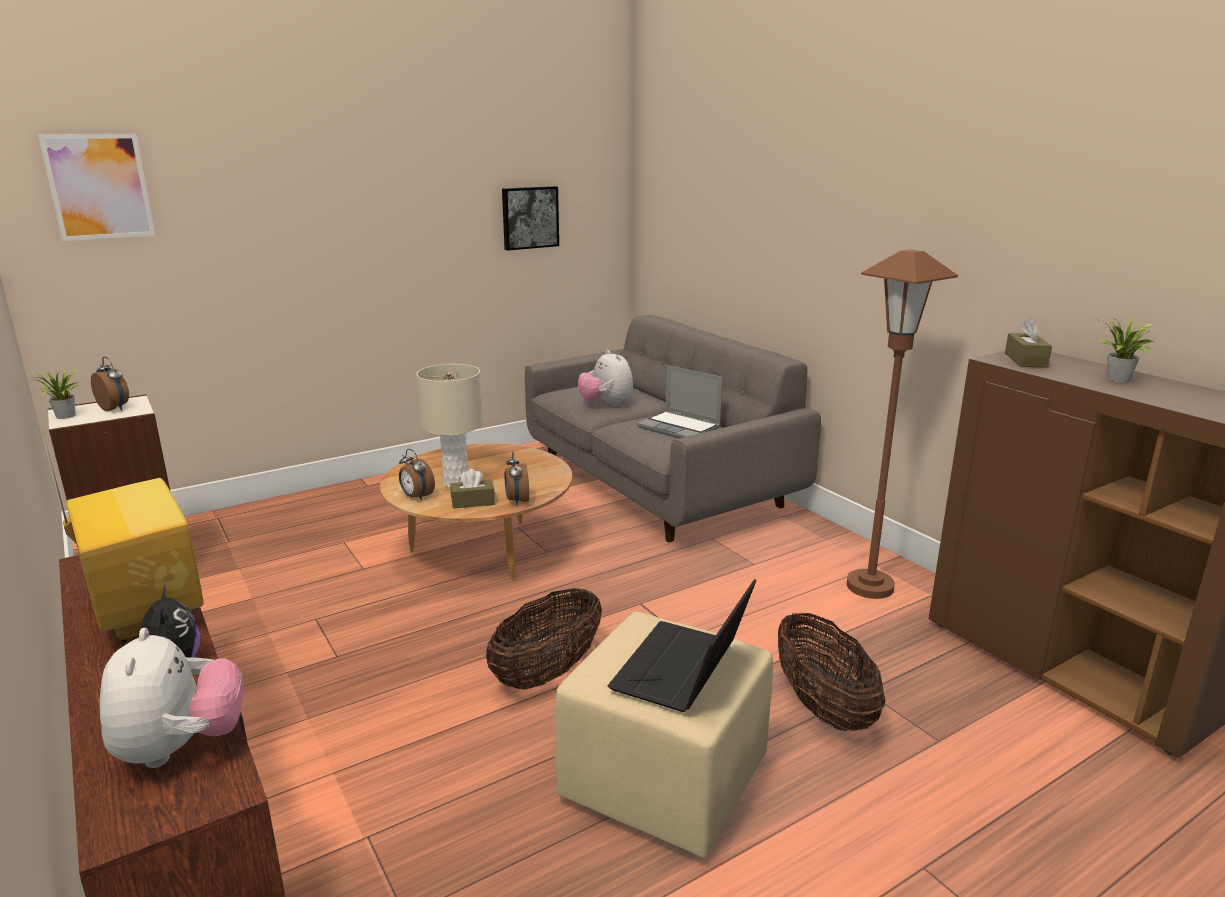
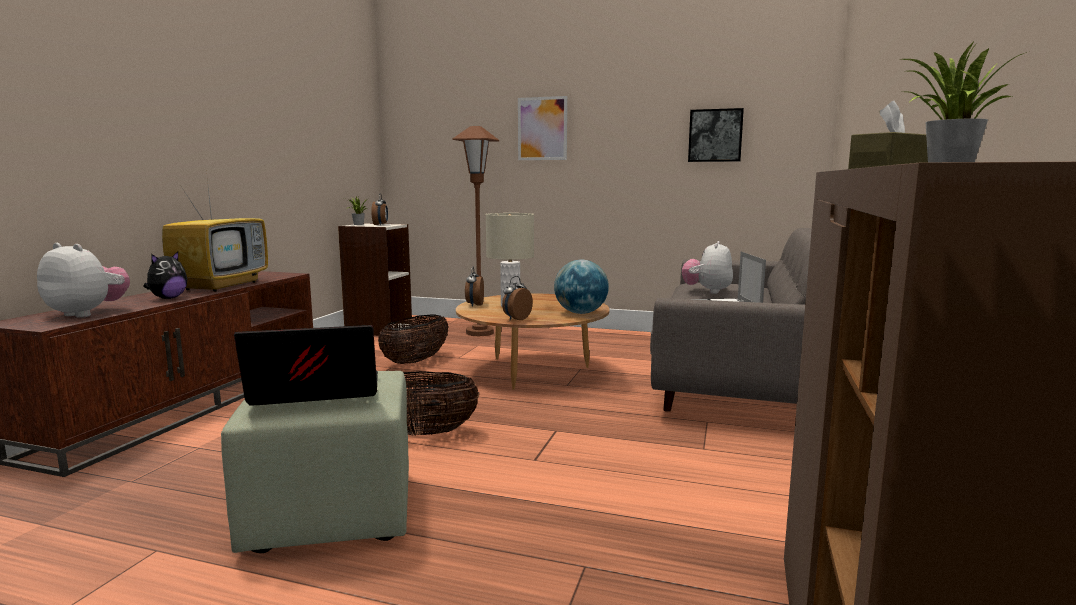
camera: 50 degrees right, 10 degrees down
(99, 187) = (428, 107): picture -> picture (542, 128)
(180, 748) = (88, 313): plush toy -> plush toy turned 105 degrees counterclockwise
(473, 502) = (493, 313): brown tissue box -> none
(548, 469) = (580, 313): none -> globe
(664, 783) = (329, 514): beige ottoman -> green ottoman
(823, 707) = (522, 550): basket -> basket (415, 361)
(870, 587) = (786, 511): brown floor lamp -> brown floor lamp (479, 333)

